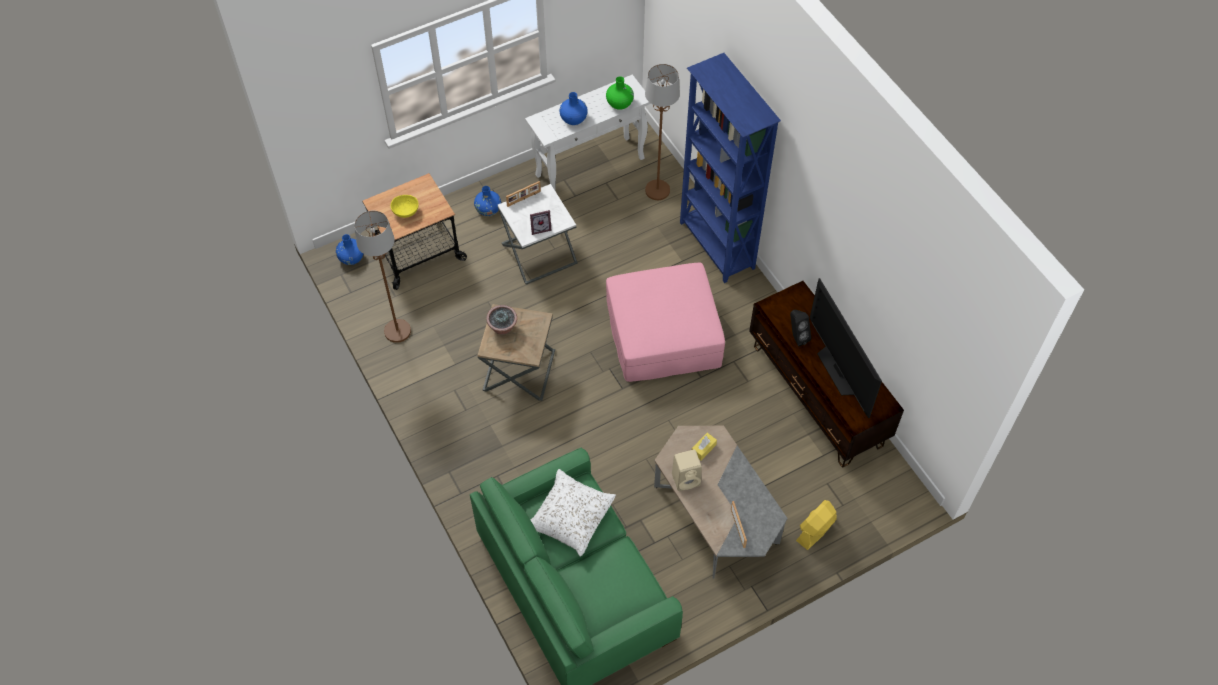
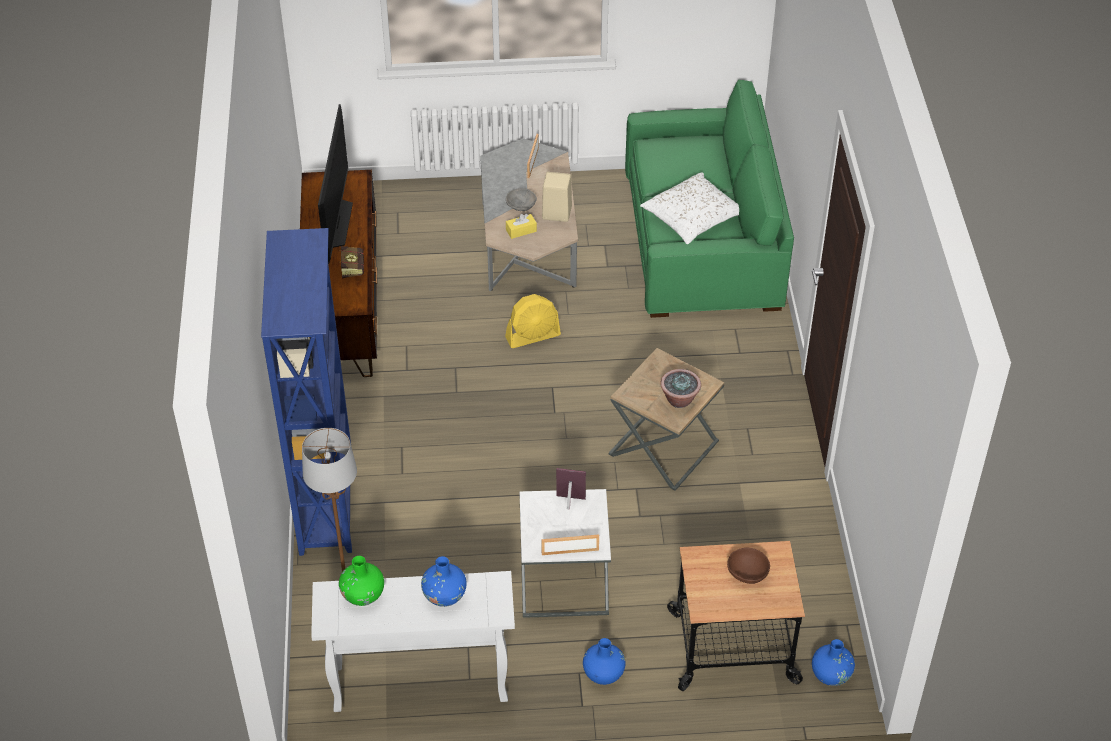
camera: 155 degrees left, 10 degrees down
(397, 331) = (798, 549): brown floor lamp -> none
(405, 212) = (748, 574): yellow bowl -> brown bowl
(663, 334) = (467, 426): pink ottoman -> none
(718, 473) = (520, 207): none -> grey bowl
(796, 337) = (352, 266): black speaker -> book
(815, 530) = (440, 203): yellow fan -> yellow fan (533, 336)

